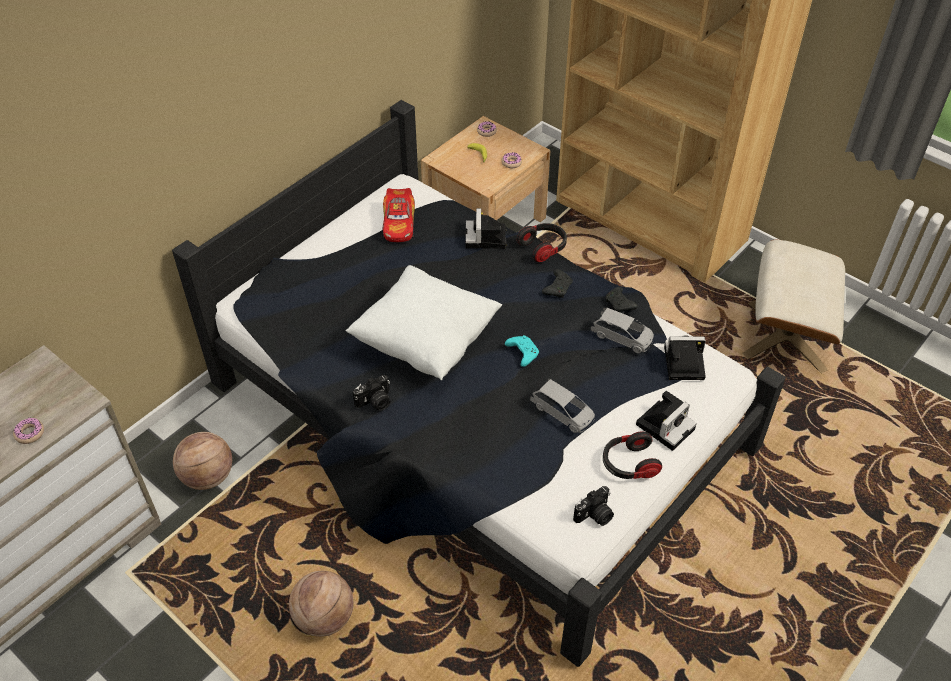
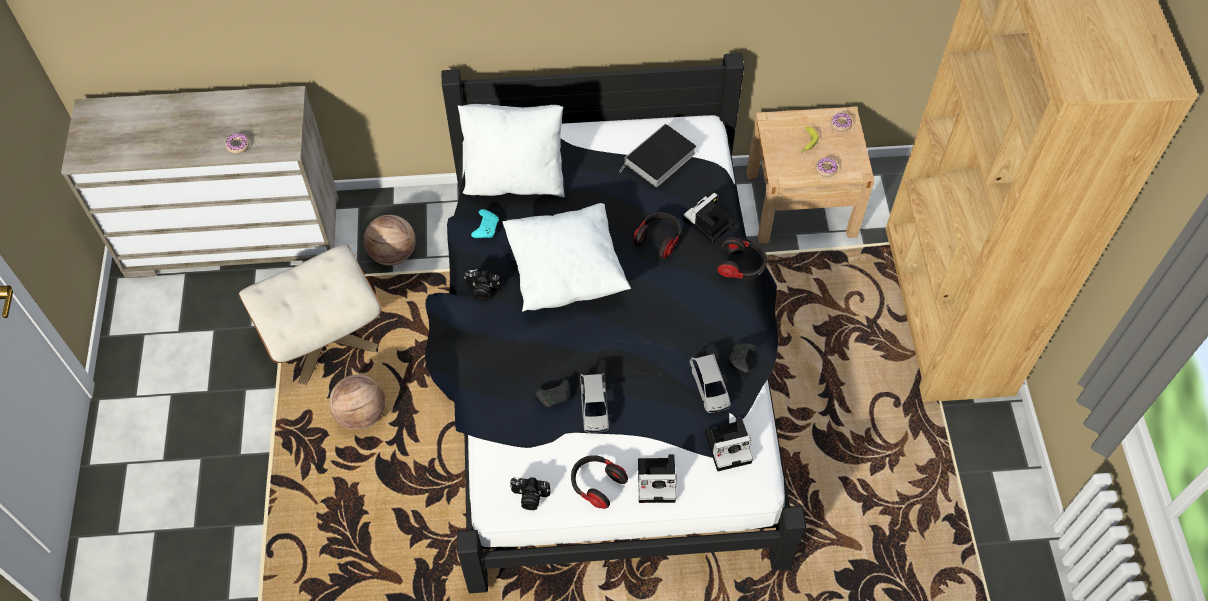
camera: 45 degrees right, 10 degrees up
(302, 310) = (515, 180): none -> white pillow
(399, 223) = (659, 160): toy car -> book
(465, 272) = (659, 239): none -> headphones
(522, 353) = (620, 338): turquoise game controller -> turquoise game controller (486, 227)
(557, 288) = (711, 308): black game controller -> black game controller (555, 396)
(682, 363) = (729, 446): camera -> camera turned 120 degrees clockwise
(785, 336) = (935, 504): beige ottoman -> beige ottoman (323, 336)

